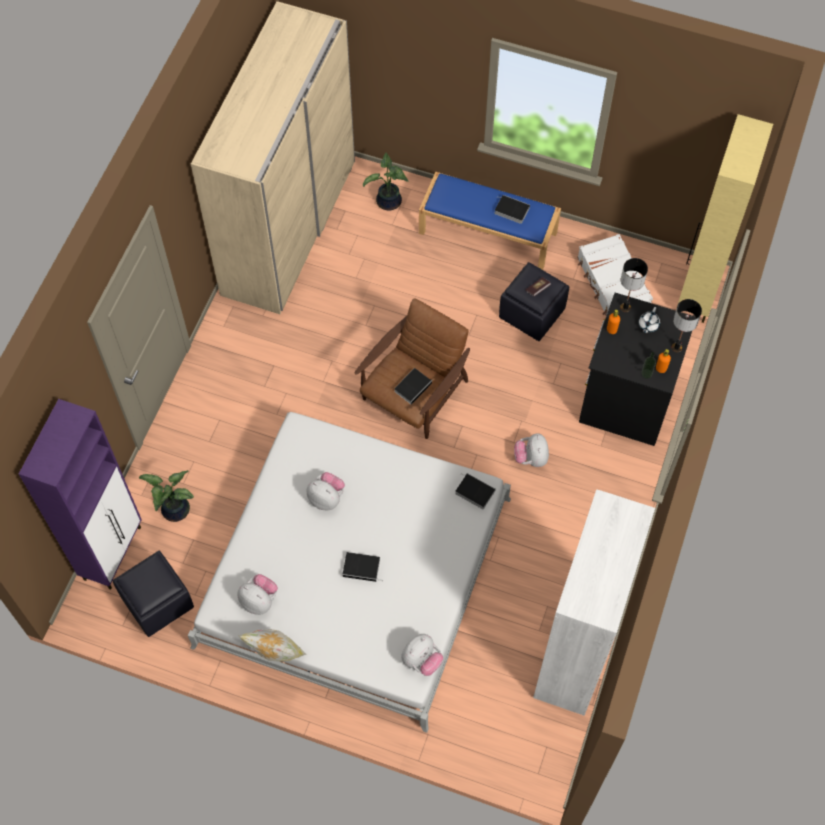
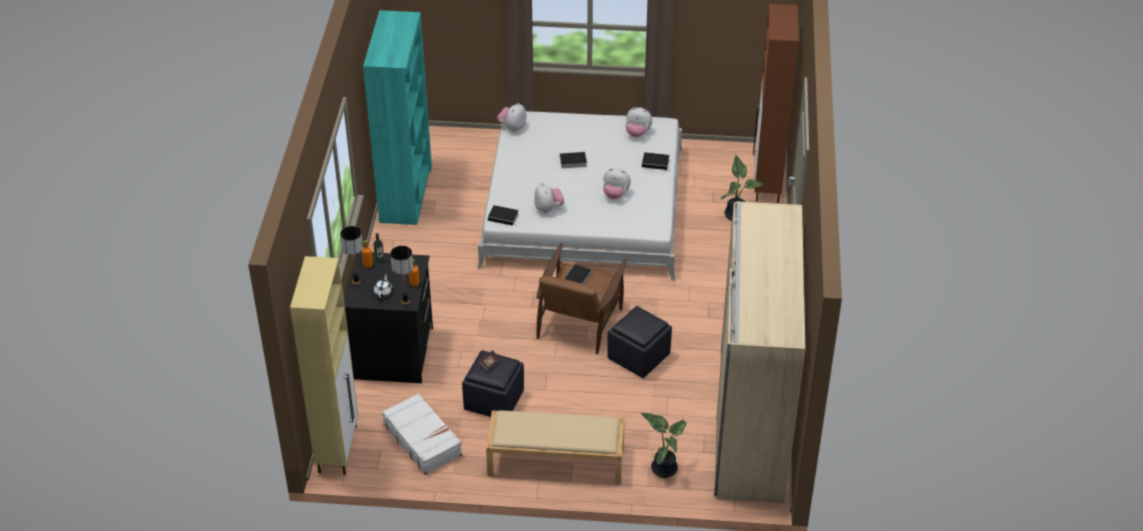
camera: 165 degrees right, 20 degrees down
(113, 552) = (767, 185): purple cabinet -> brown cabinet
(157, 601) = (718, 166): black ottoman -> black ottoman (639, 357)
(275, 653) = (614, 113): pillow -> none
(489, 232) = (555, 461): blue bench -> beige bench
(510, 210) = (534, 429): book -> book (656, 162)
(531, 458) = (467, 297): plush toy -> plush toy (548, 208)
(576, 652) = (406, 194): white bookcase -> turquoise bookcase

